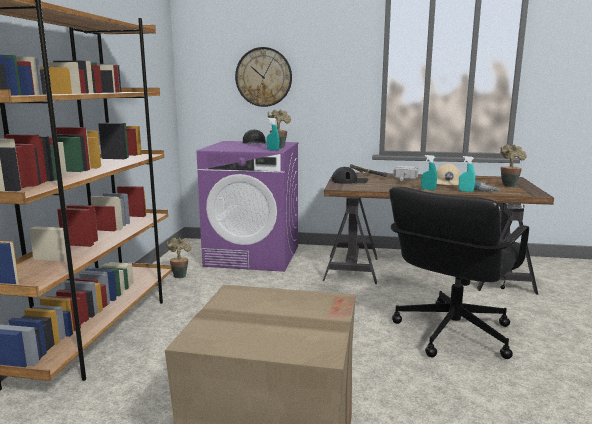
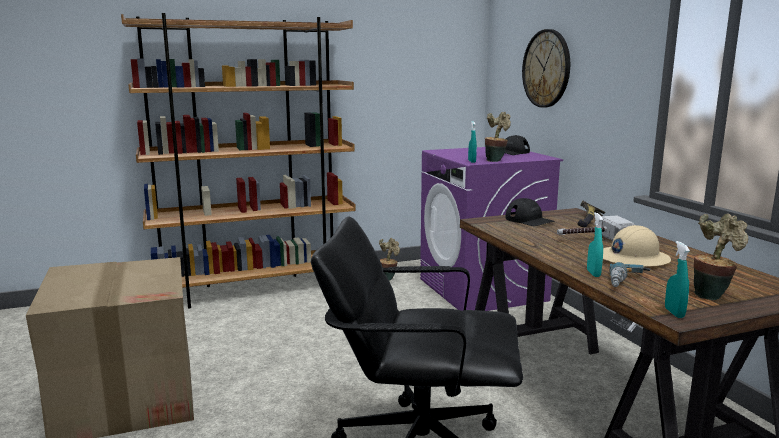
camera: 60 degrees right, 0 degrees up
(428, 189) = (558, 255): turquoise spray bottle -> turquoise spray bottle (674, 313)

